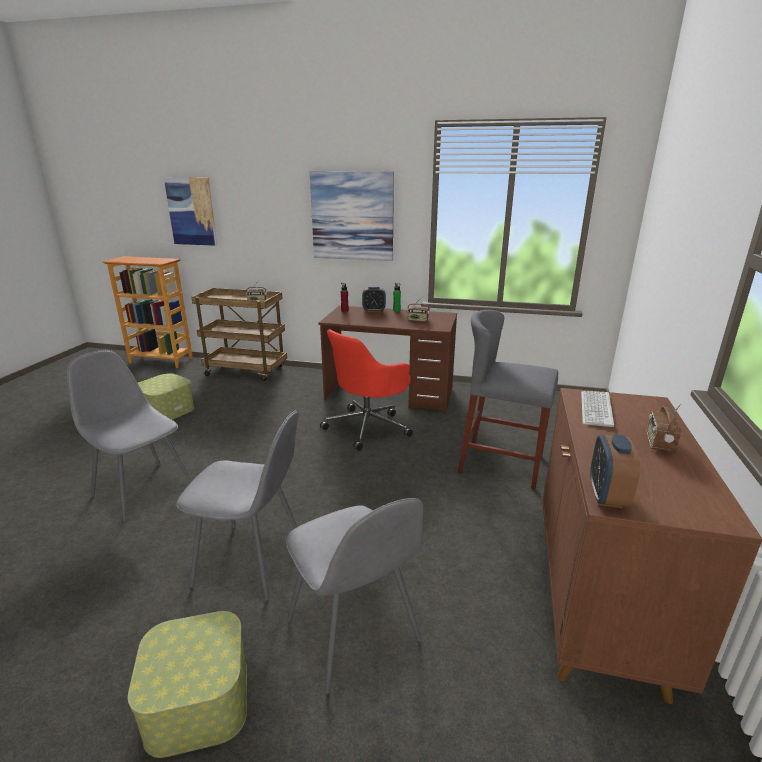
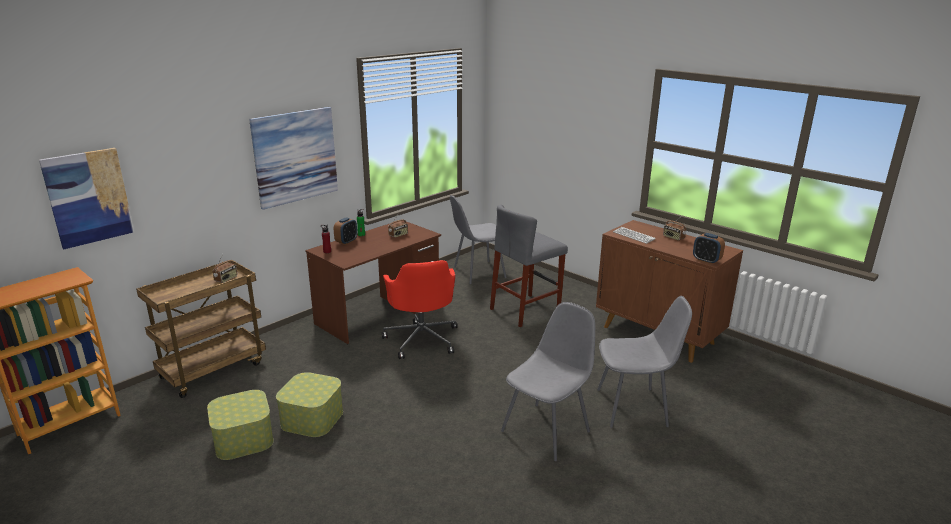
camera: 60 degrees left, 0 degrees up
(142, 489) = (400, 472): grey chair -> grey chair (478, 272)
(198, 701) = (651, 471): storage box -> storage box (312, 418)

